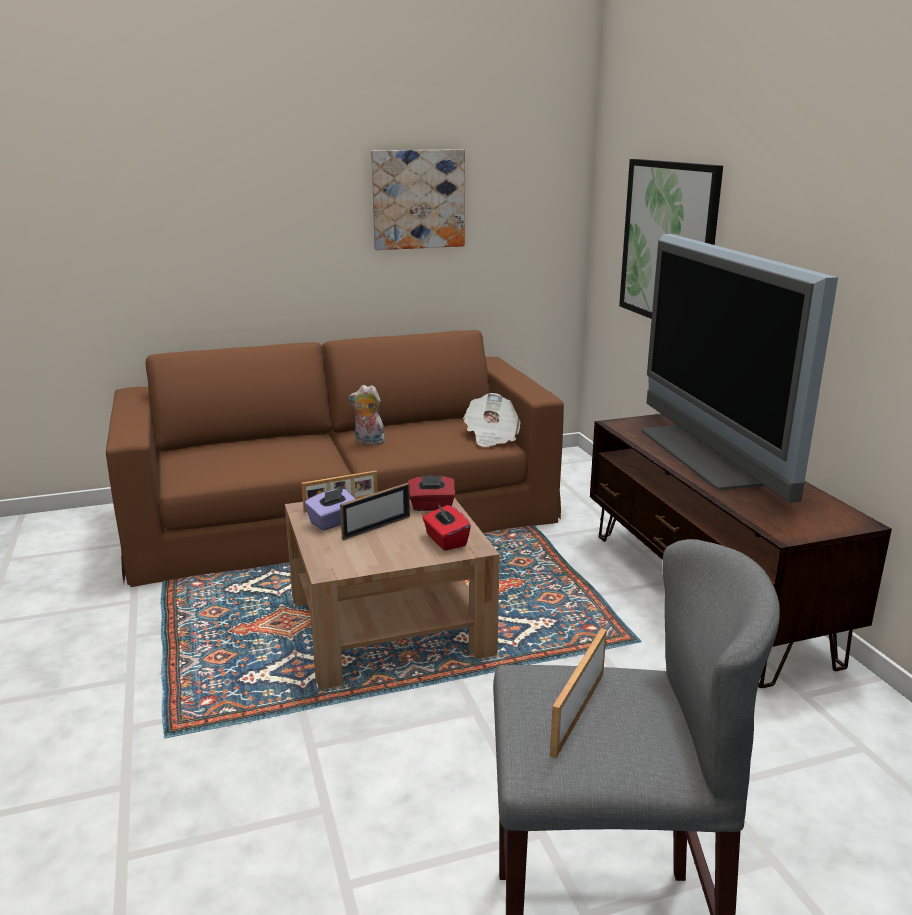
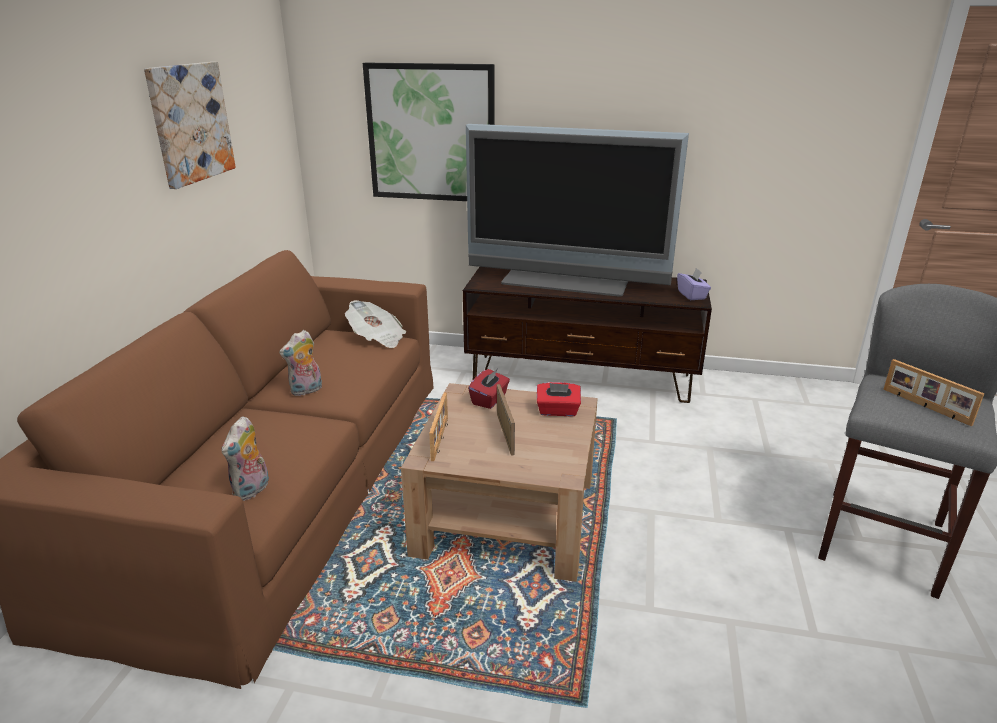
camera: 60 degrees left, 5 degrees up
(218, 470) = (252, 490): none -> plush toy
(333, 522) = (472, 451): purple tissue box -> purple tissue box (692, 295)

